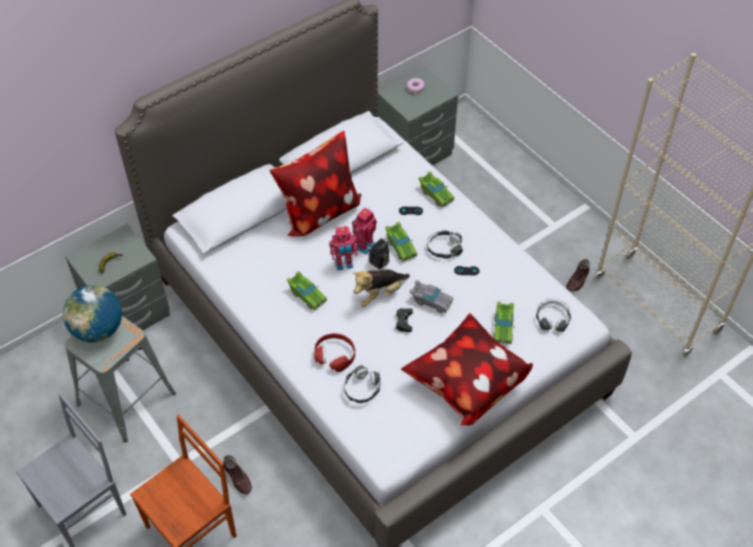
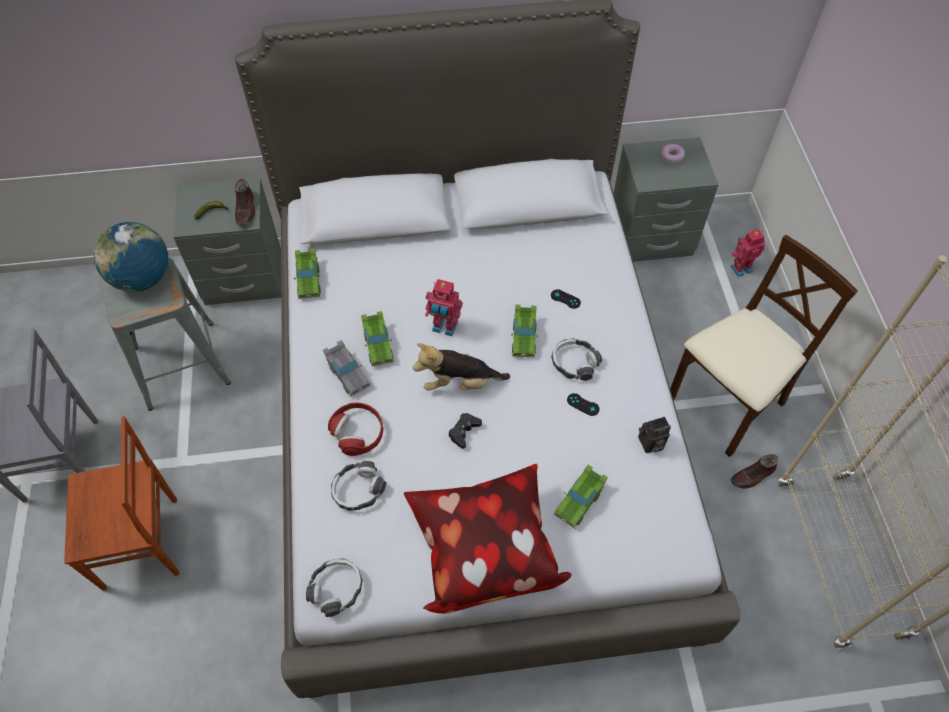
camera: 30 degrees right, 5 degrees up
(238, 478) = (225, 510): brown shoe -> brown shoe (246, 209)
(318, 212) = (459, 253): pillow -> none
(364, 245) = (483, 315): toy robot -> toy robot (740, 267)
(379, 263) = (485, 345): camera -> camera (650, 444)
(431, 301) = (513, 422): grey toy car -> grey toy car (347, 374)
(435, 194) = (608, 292): green toy car -> green toy car (308, 280)
(534, 243) = (726, 404): none -> beige chair
(552, 318) = (651, 522): headphones -> headphones (336, 589)

